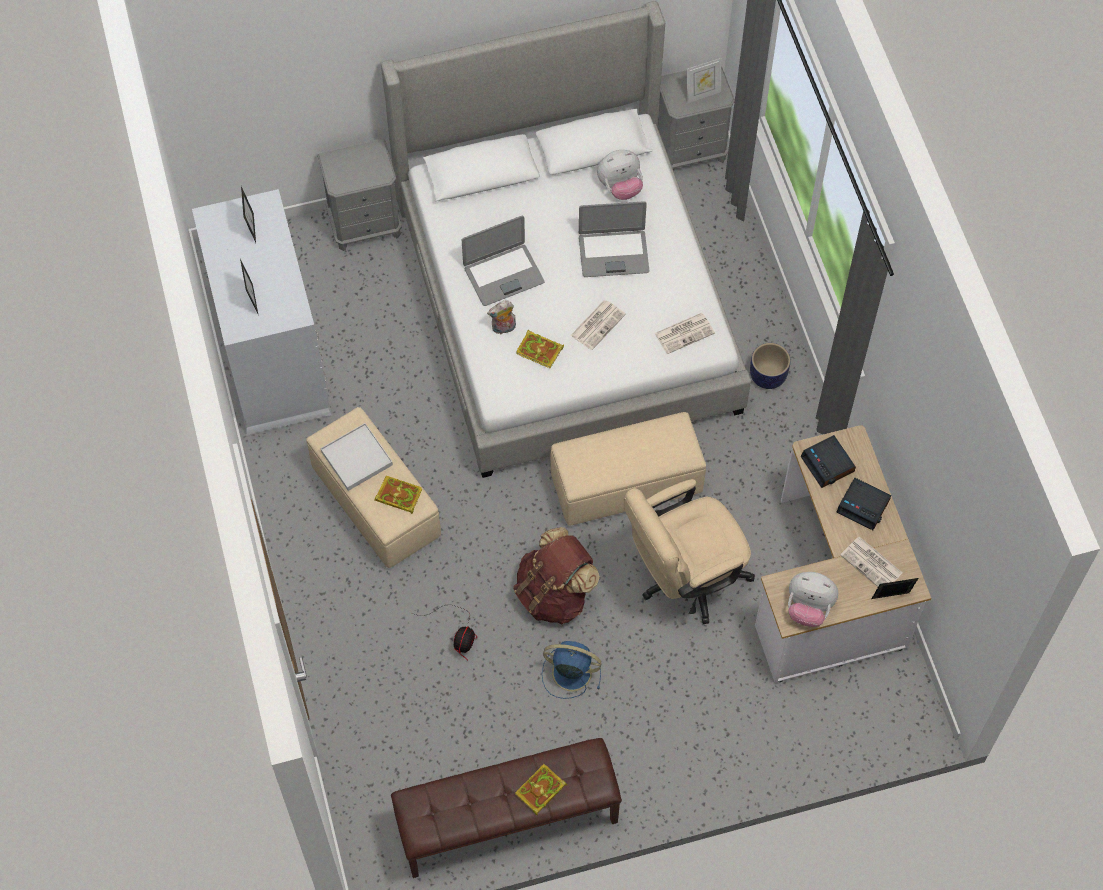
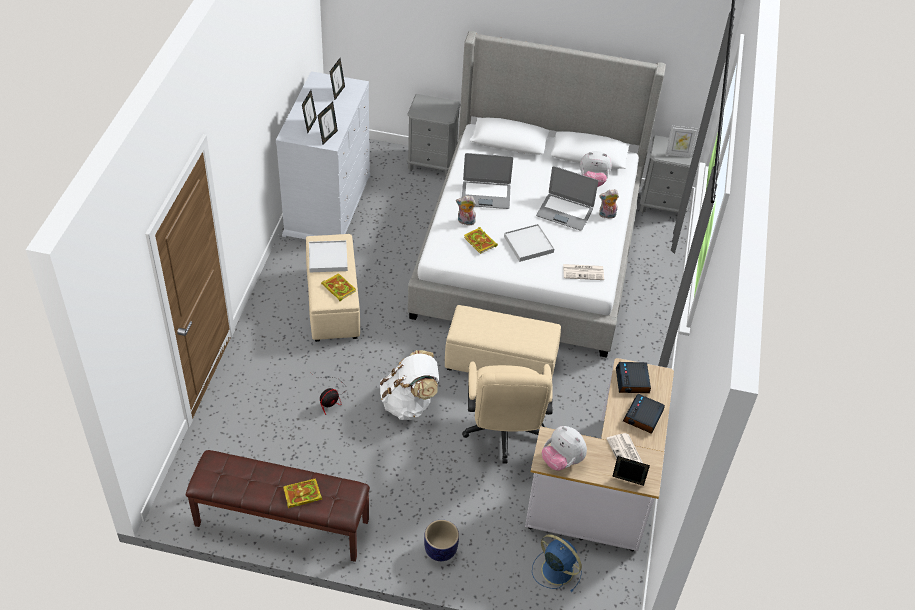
camera: 25 degrees right, 15 degrees down
(288, 307) = (328, 137): none -> picture frame
(554, 594) = (409, 403): brown backpack -> white backpack
(570, 672) = (387, 453): blue fan -> blue fan (556, 569)
(598, 324) = (528, 244): newspaper -> white tray
(665, 233) = (607, 215): none -> plush toy
(684, 578) = (503, 434): beige office chair -> beige office chair turned 90 degrees counterclockwise
(767, 377) = (637, 344): planter -> planter (440, 550)
(863, 506) = (643, 417): alarm clock -> alarm clock turned 60 degrees clockwise

